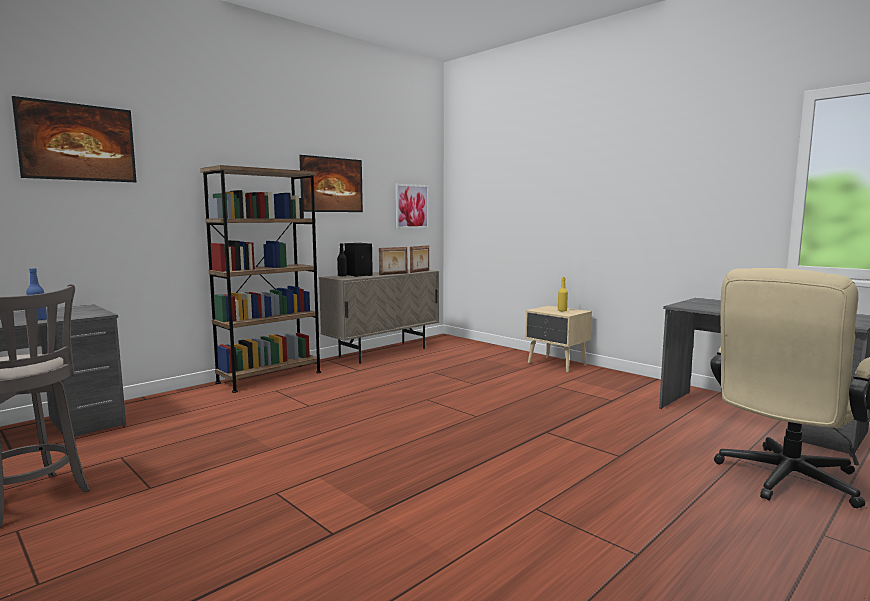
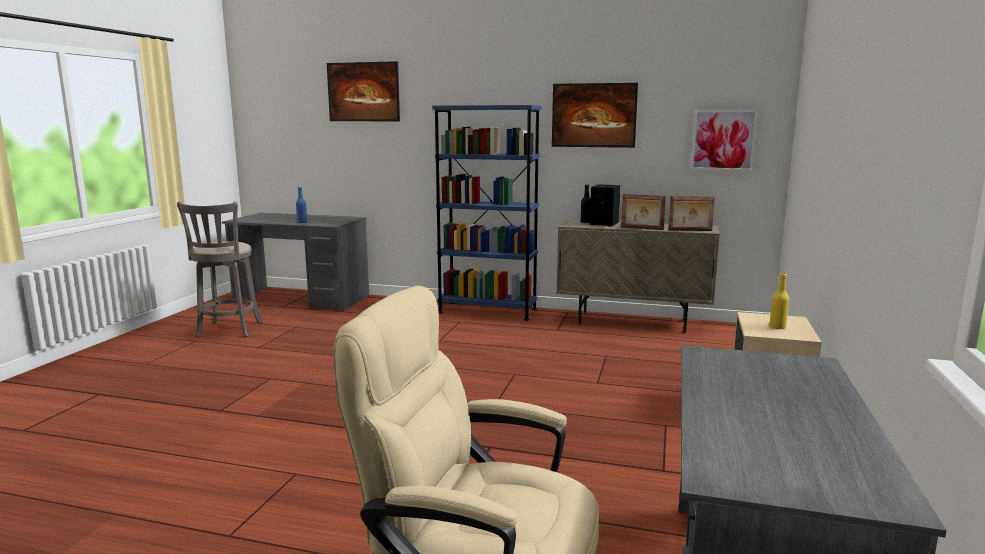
camera: 60 degrees right, 5 degrees up
(270, 377) = (487, 311): brown bookcase -> blue bookcase

